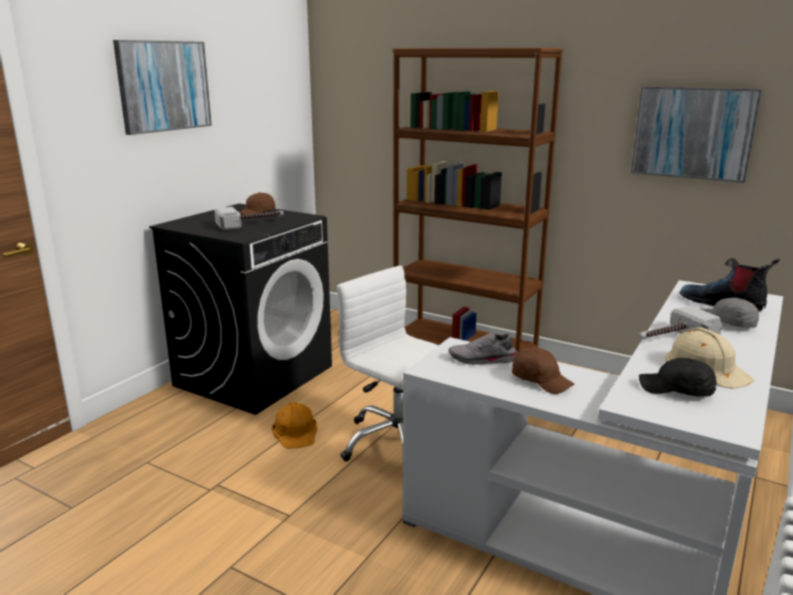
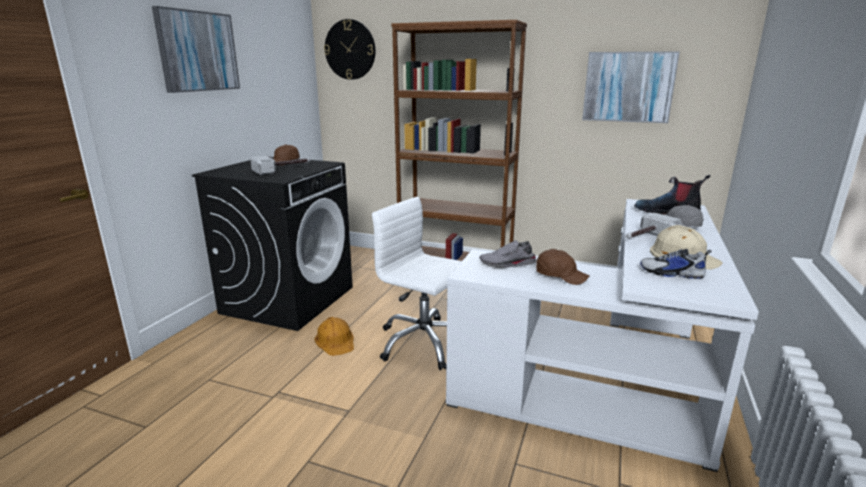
camera: 10 degrees left, 0 degrees up
(350, 74) = (350, 50): none -> wall clock
(676, 390) = (672, 273): black cap -> shoe

